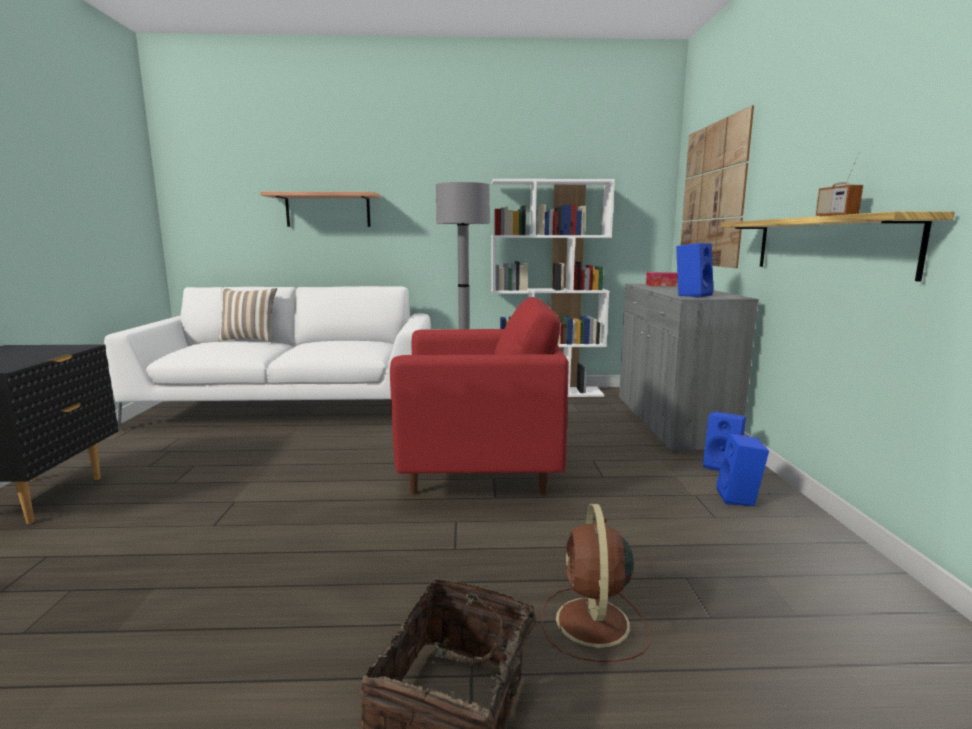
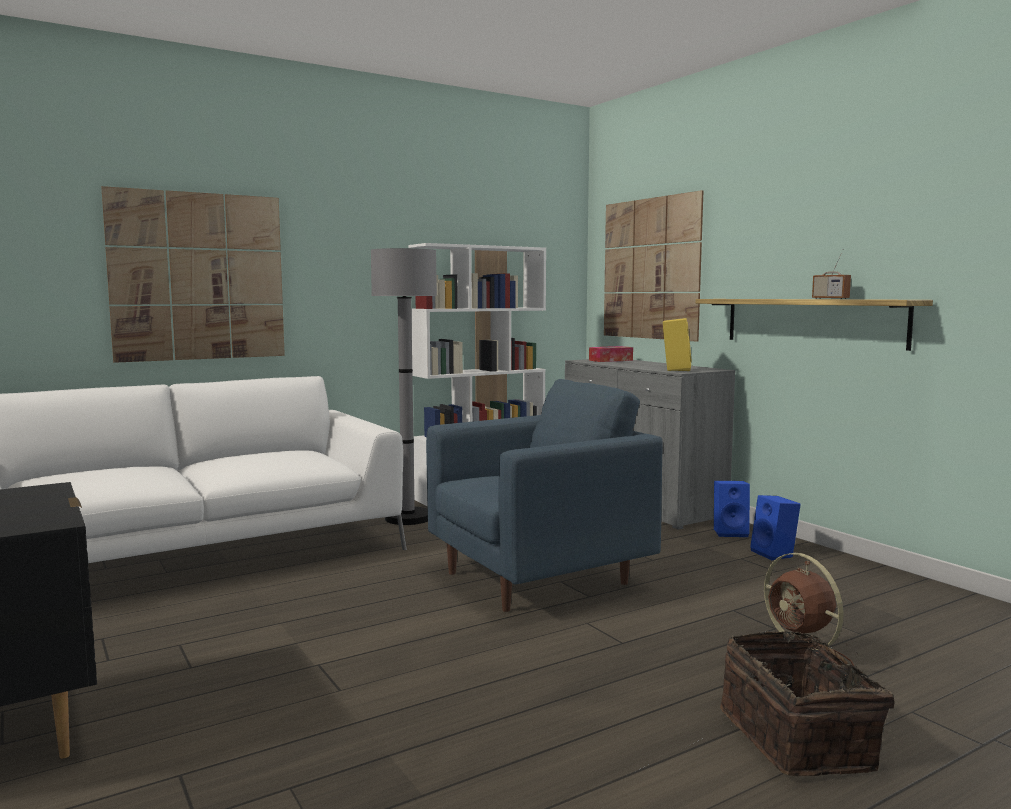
camera: 30 degrees left, 5 degrees down
(250, 340) = (115, 466): pillow -> none
(328, 210) = (198, 276): shelf -> picture
(479, 471) = (537, 578): red armchair -> blue armchair
(692, 295) = (675, 369): blue speaker -> yellow speaker

